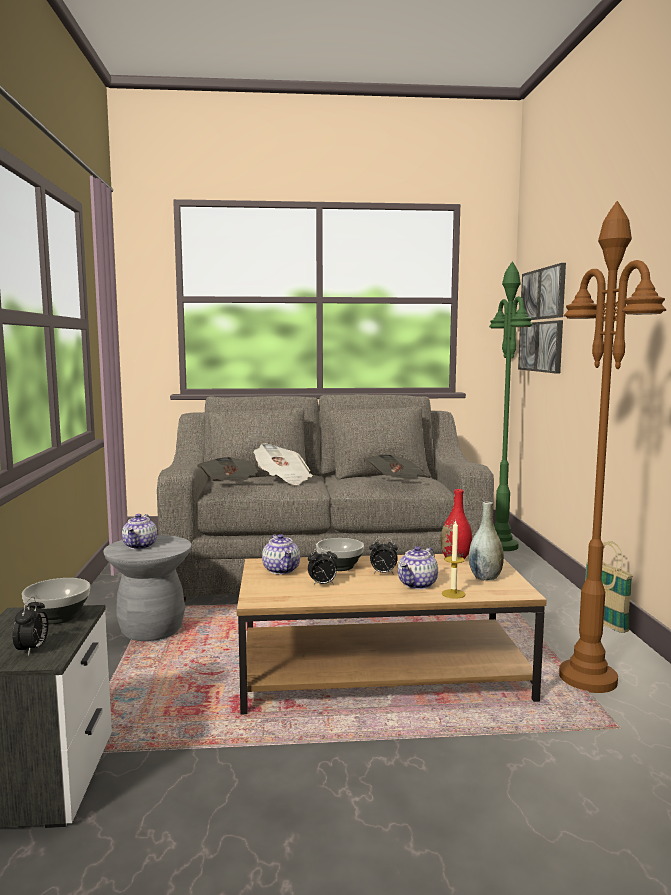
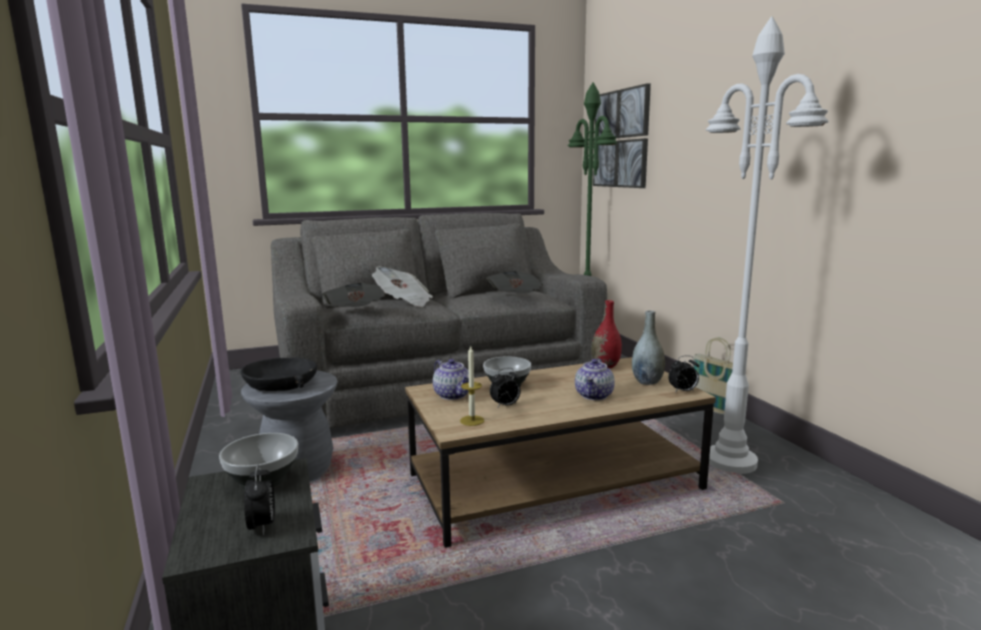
camera: 15 degrees left, 5 degrees up
(140, 546) = (281, 384): teapot -> black bowl
(383, 573) = (553, 388): alarm clock -> alarm clock (683, 391)
(453, 594) = (633, 401): candle -> candle (472, 420)
(588, 679) = (731, 462): brown floor lamp -> white floor lamp

